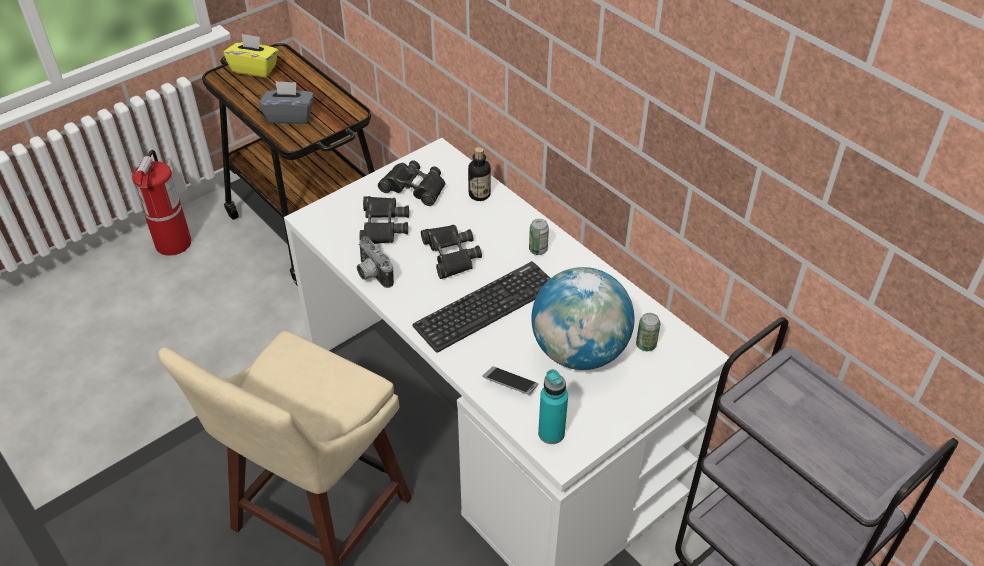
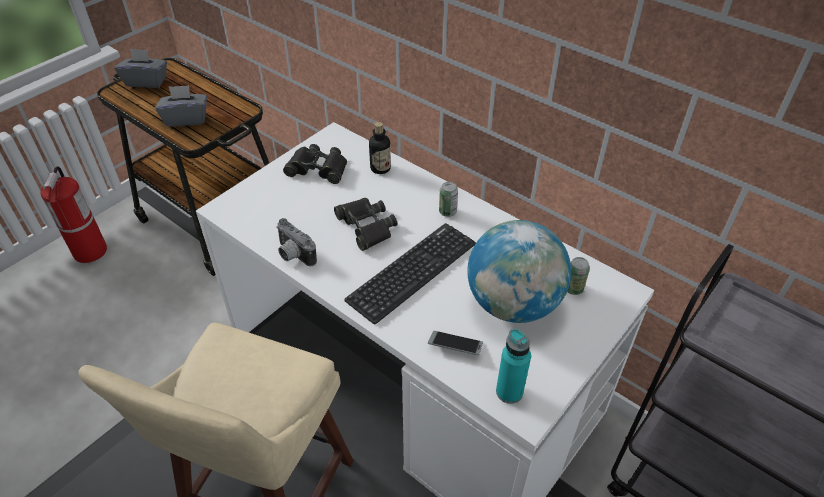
camera: 10 degrees left, 0 degrees up
(254, 69) = (146, 81): yellow tissue box -> grey tissue box
(382, 225) = (294, 207): black binoculars -> none

